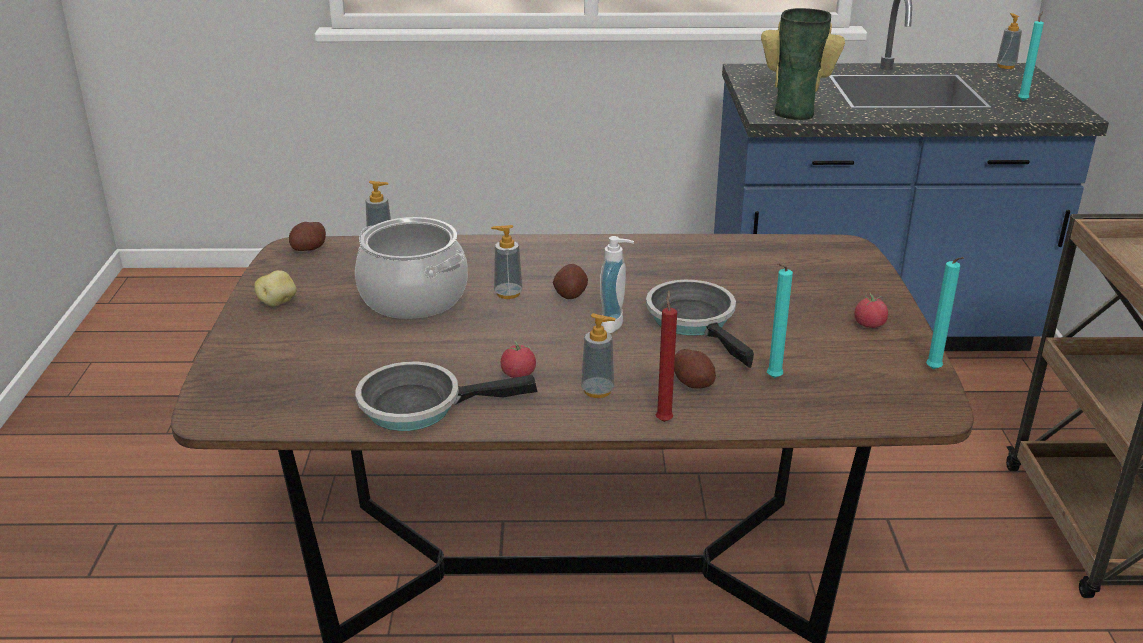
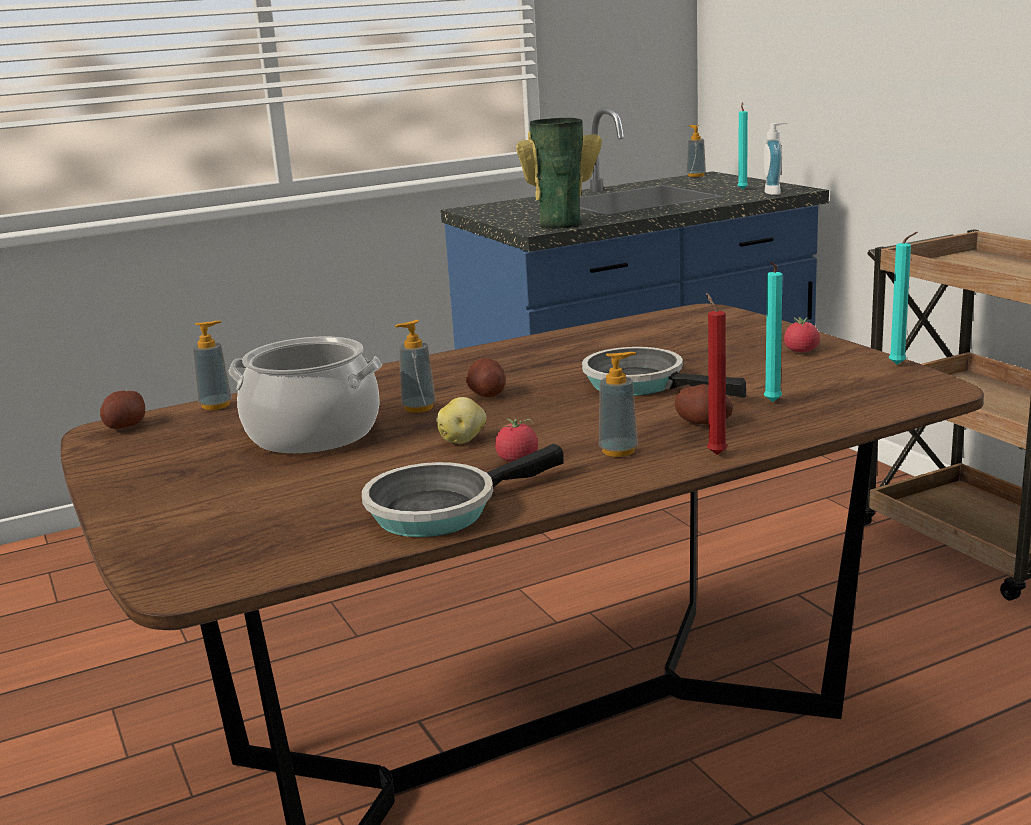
camera: 25 degrees left, 10 degrees down
(278, 303) = (144, 475): potato -> potato (463, 440)
(616, 325) = (568, 403): soap dispenser -> soap dispenser (775, 192)

